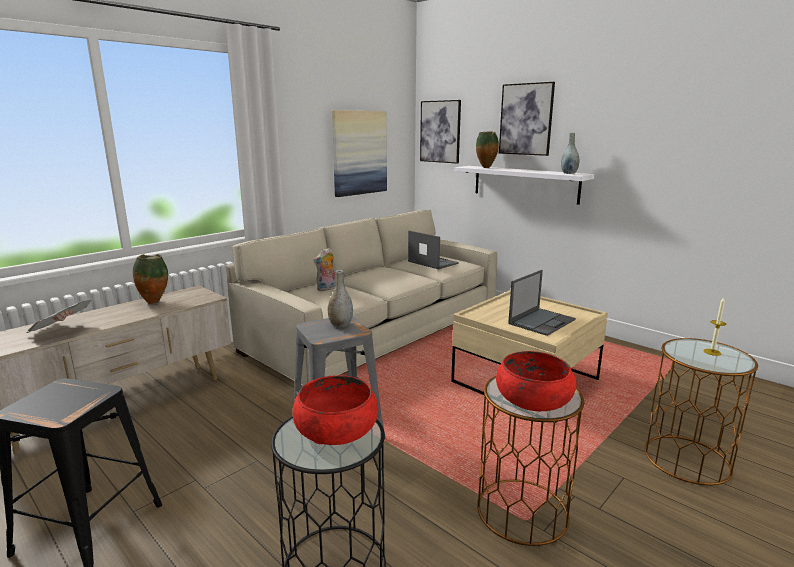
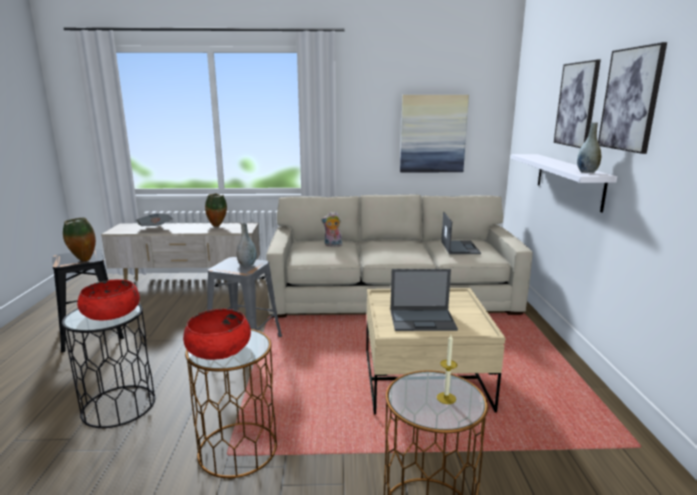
camera: 45 degrees right, 0 degrees up
(440, 131) = (525, 116): picture -> picture (630, 99)
(486, 168) = (536, 157): vase -> vase (83, 260)

